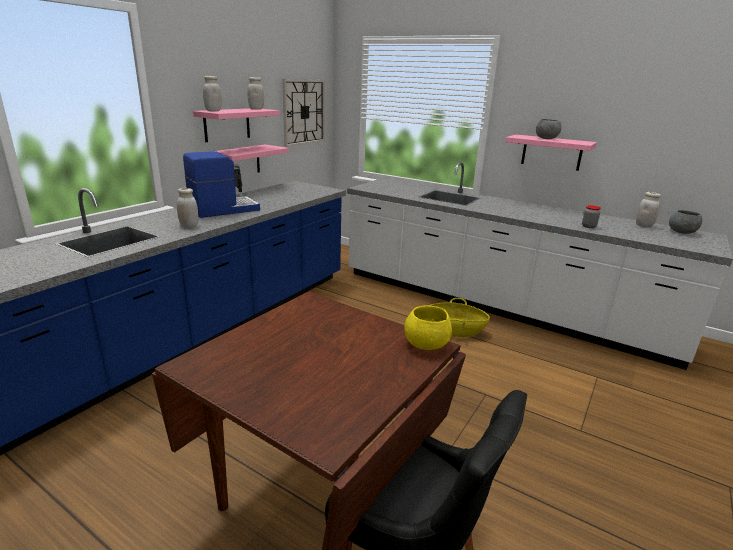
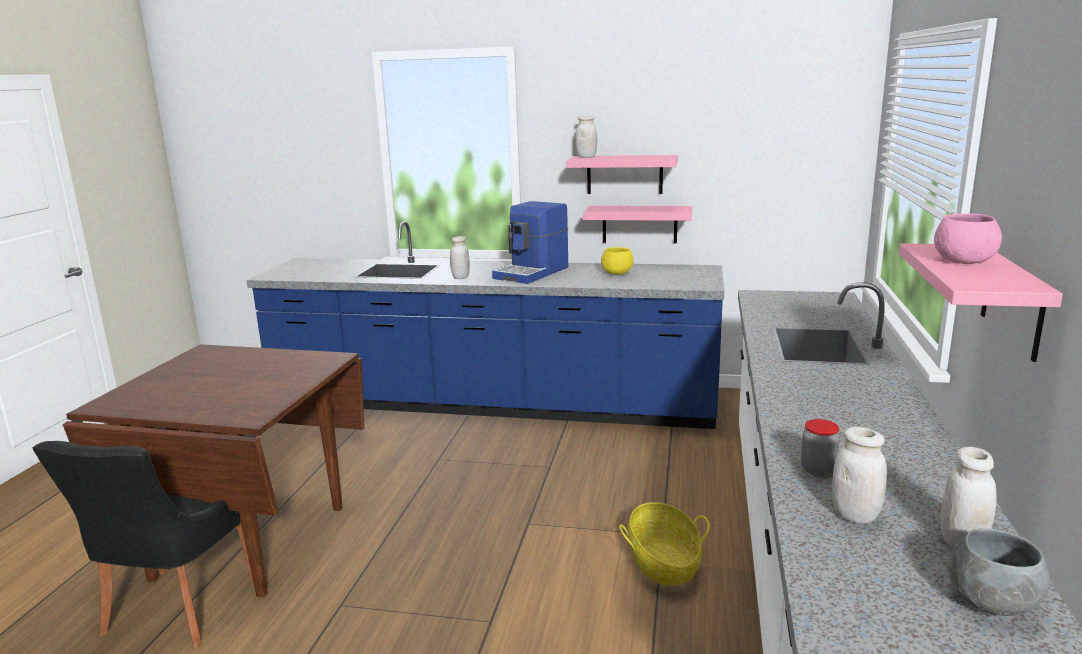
camera: 70 degrees right, 5 degrees down
(223, 209) = (532, 273): coffee machine -> coffee machine turned 90 degrees clockwise
(256, 109) = (657, 157): white jar -> white jar (855, 515)
(303, 112) = (788, 163): wall clock -> none
(426, 345) = (252, 414): yellow bowl -> yellow bowl (616, 273)
(546, 139) = (963, 262): grey bowl -> pink bowl

